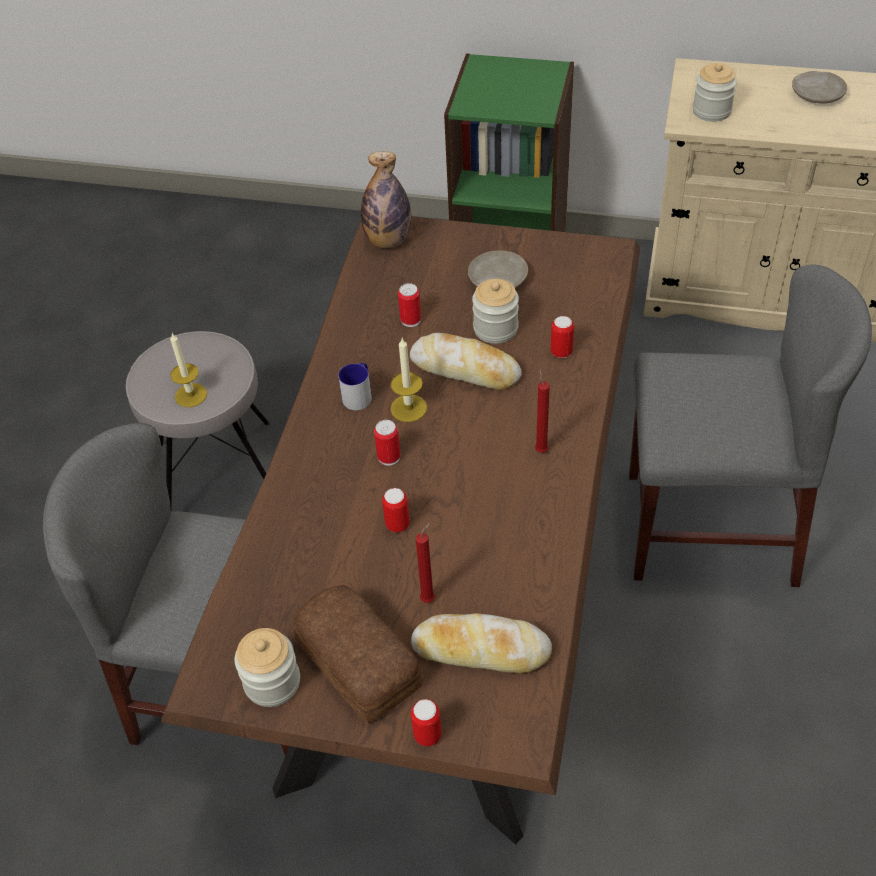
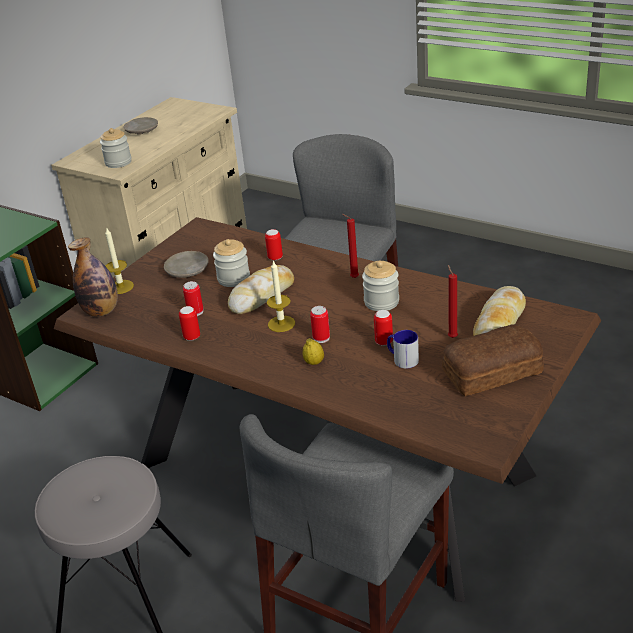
camera: 70 degrees left, 15 degrees down
(191, 395) = (123, 495): candle -> candle (121, 287)
(272, 682) = (494, 412): jar -> jar (381, 302)
(335, 465) = (314, 362): none -> lemon
(359, 395) = (252, 344): mug -> mug (402, 359)
(427, 735) = (555, 351): can -> can (192, 337)

